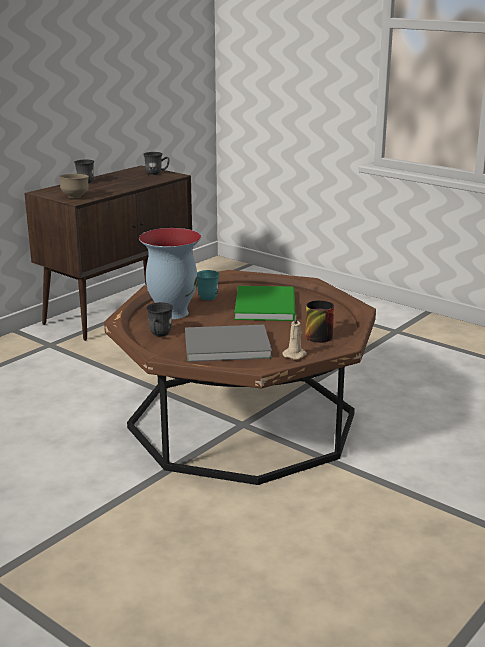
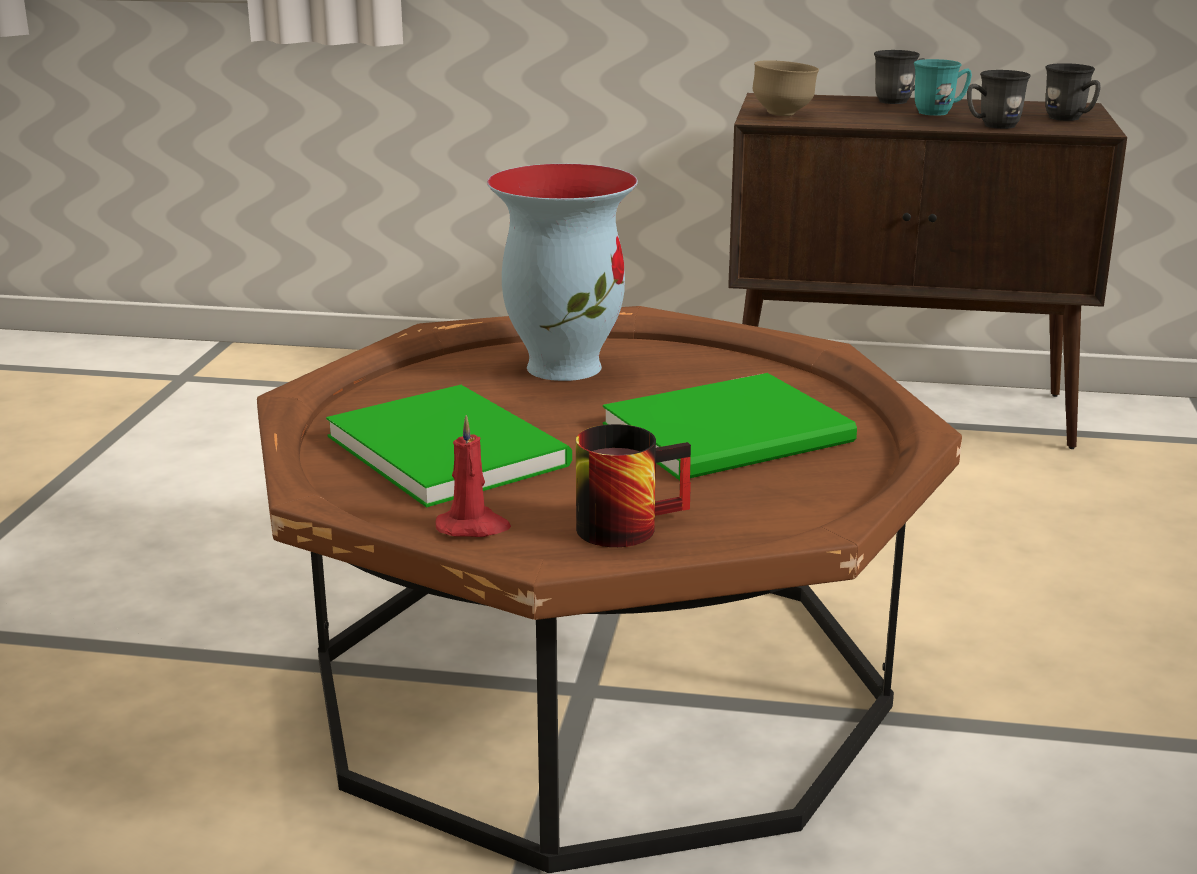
camera: 60 degrees right, 0 degrees up
(159, 335) = (438, 384): grey mug -> grey mug (992, 126)
(209, 296) = (702, 372): turquoise mug -> turquoise mug (940, 112)
(224, 345) = (448, 447): grey book -> green book
(295, 354) = (473, 527): beige candle -> red candle

